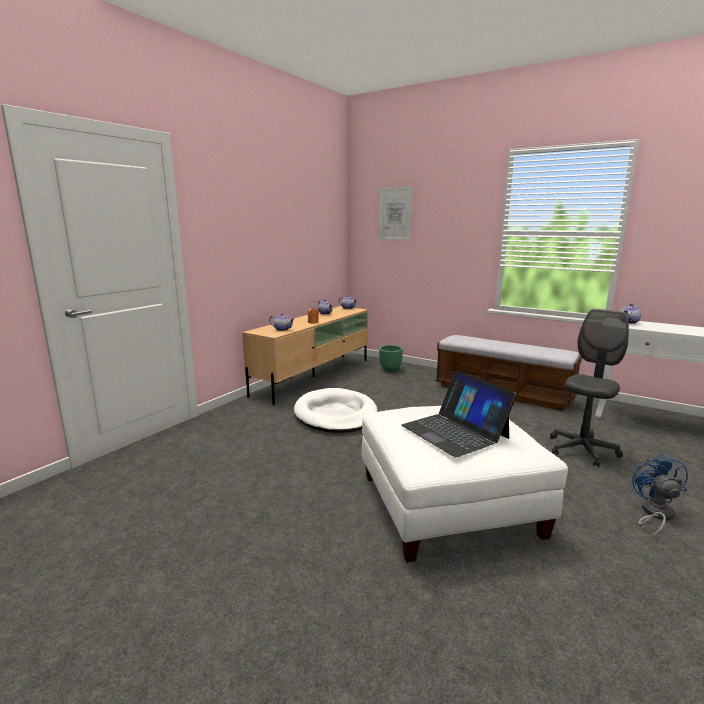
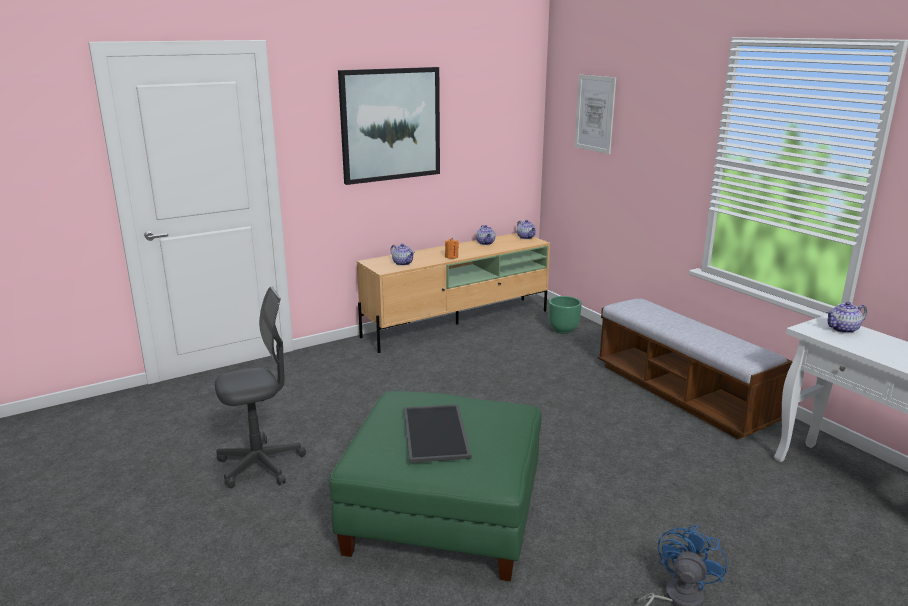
camera: 25 degrees right, 5 degrees up
(260, 219) = (390, 124): none -> picture
(335, 415) = (432, 380): white dog bed -> none
(448, 504) = (444, 513): white ottoman -> green ottoman
(455, 431) = (437, 433): laptop -> tray
(582, 450) = (689, 498): grey office chair -> grey office chair (260, 465)

